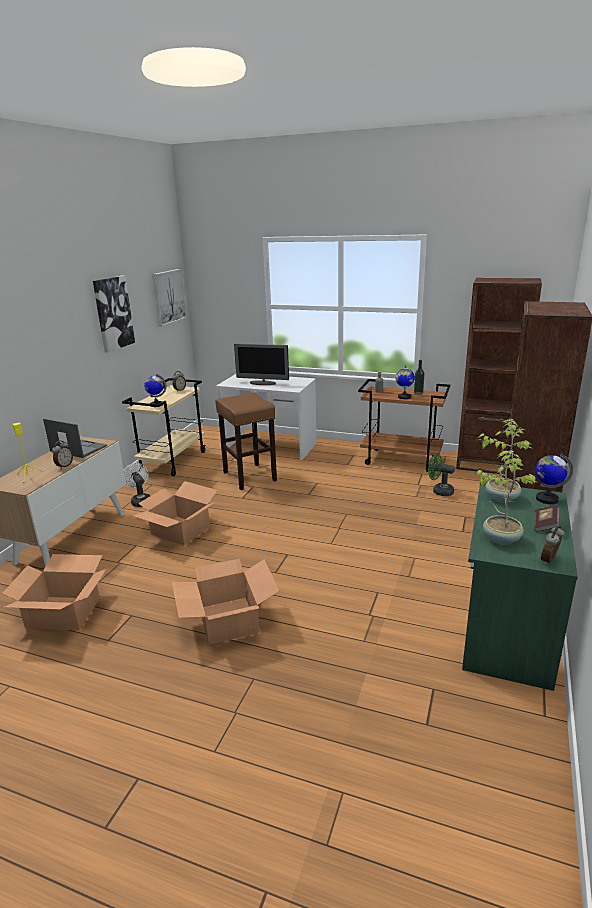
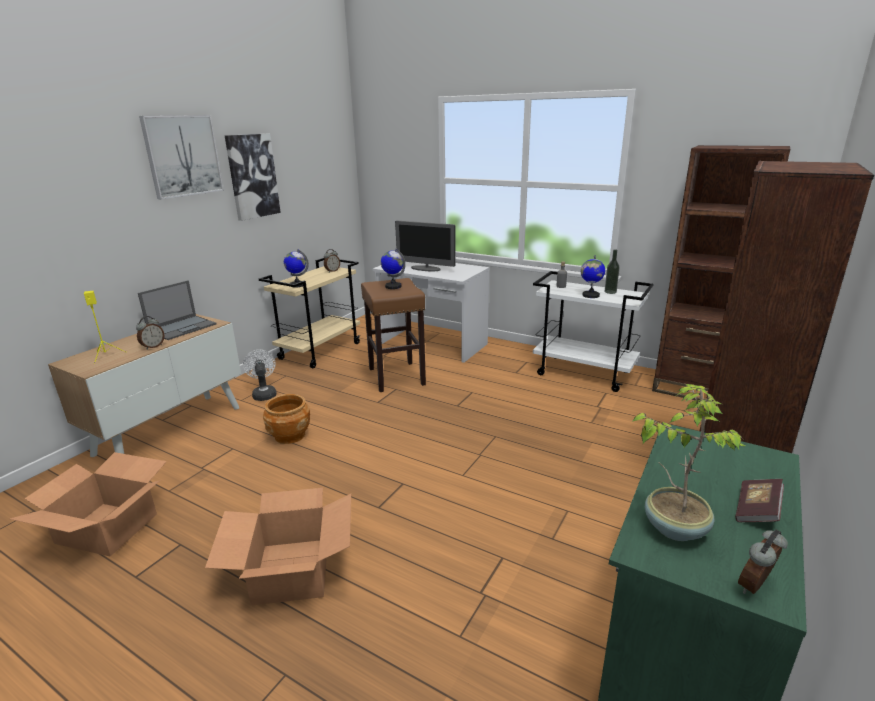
camera: 10 degrees right, 0 degrees up
(78, 448) = (183, 327): laptop -> laptop turned 90 degrees clockwise
(168, 297) = (331, 165): picture -> picture (183, 156)
(180, 530) = (290, 436): cardboard box -> brown planter
(402, 460) = (584, 373): brown cart -> white cart
(439, 491) = (623, 419): green fan -> none
(501, 497) = (690, 452): potted plant -> none
(546, 499) = (765, 462): globe -> globe (393, 286)

